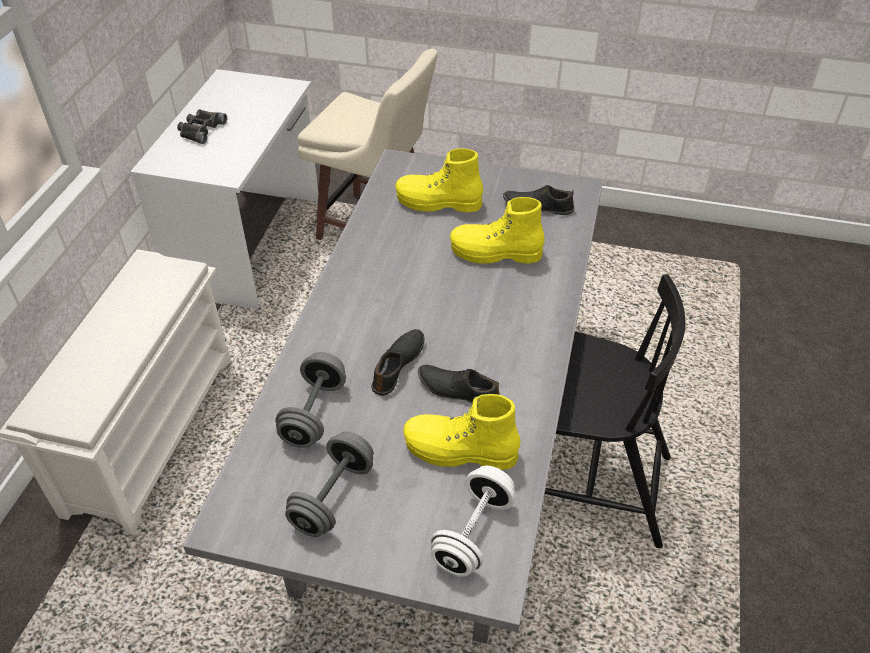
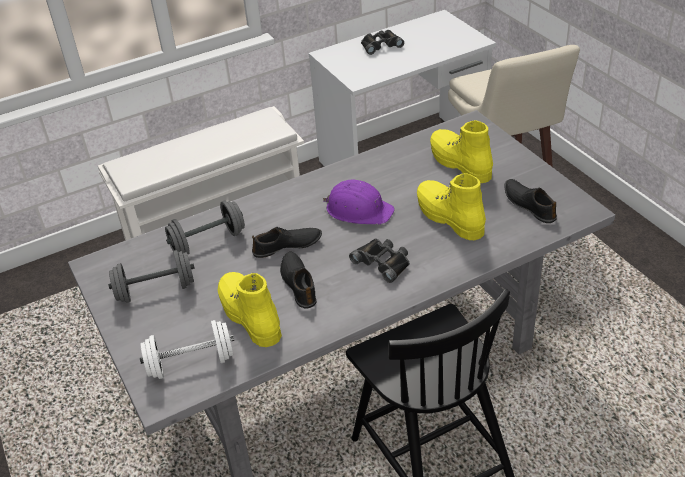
camera: 50 degrees right, 5 degrees down
(412, 292) = (358, 210): none -> purple hard hat
(499, 324) = (383, 262): none -> black binoculars

